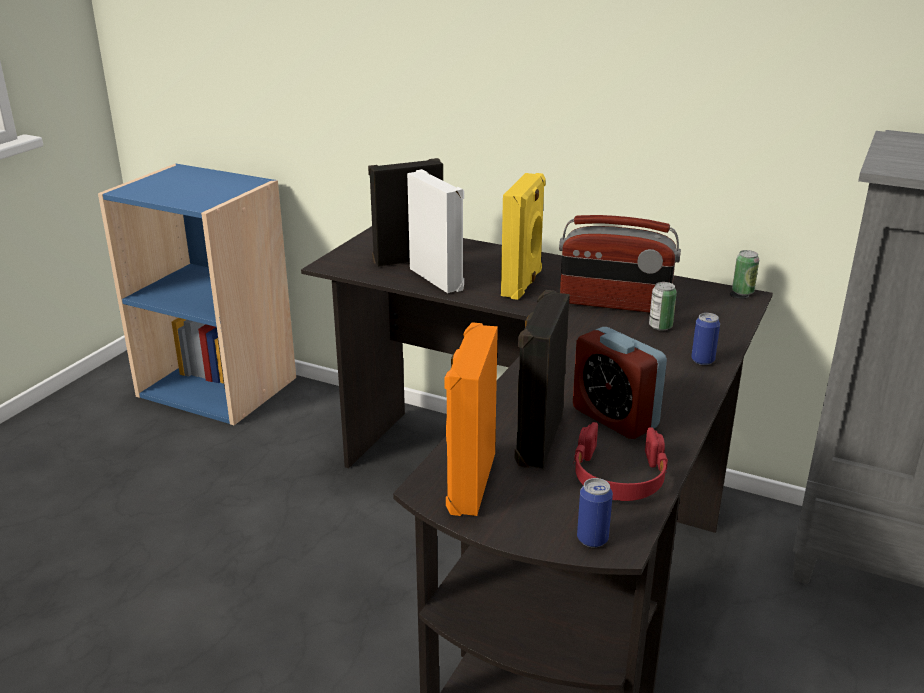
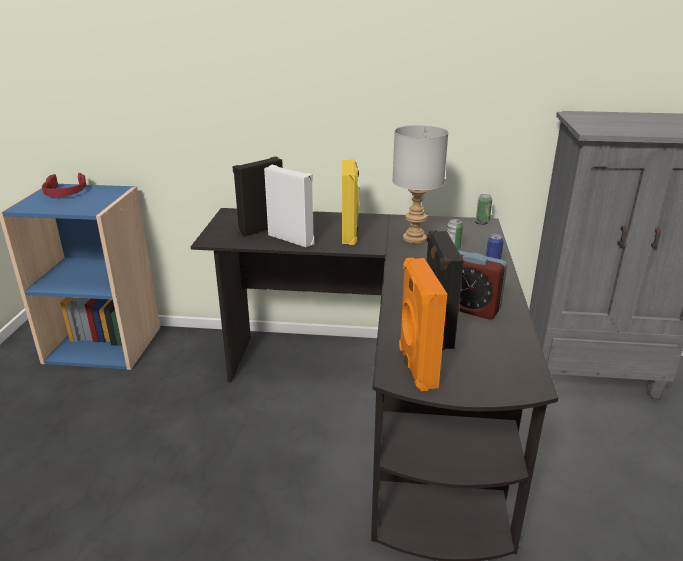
camera: 20 degrees left, 0 degrees up
(592, 539) = (517, 386): can -> none
(614, 303) = (415, 238): radio -> grey table lamp
(619, 476) = (501, 343): red headphones -> red headphones (65, 192)

